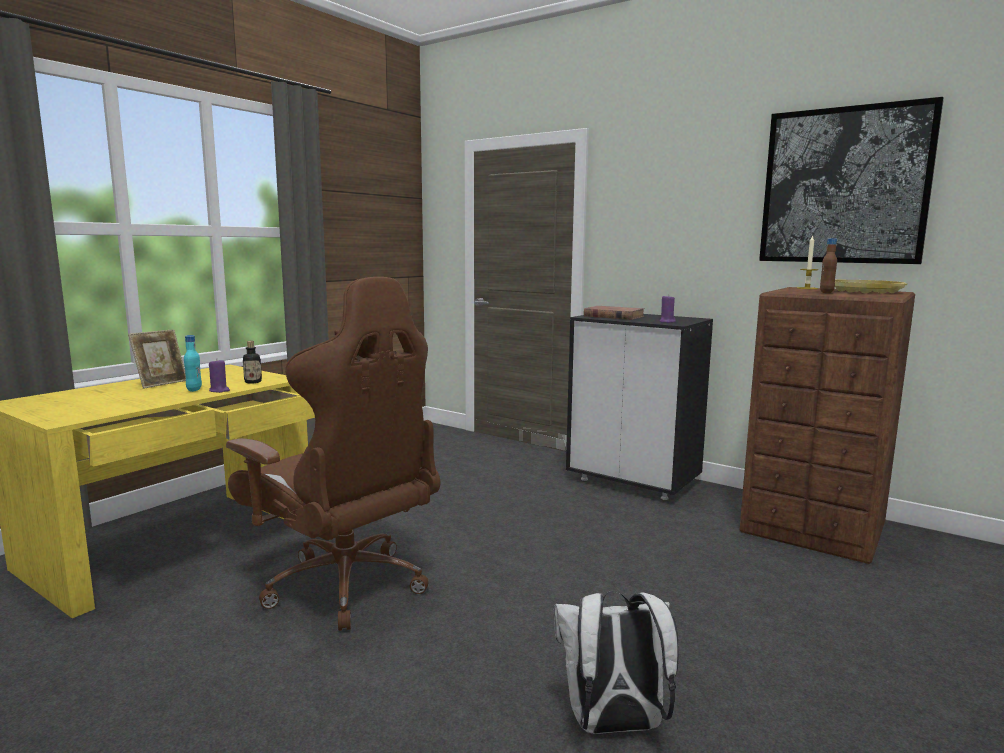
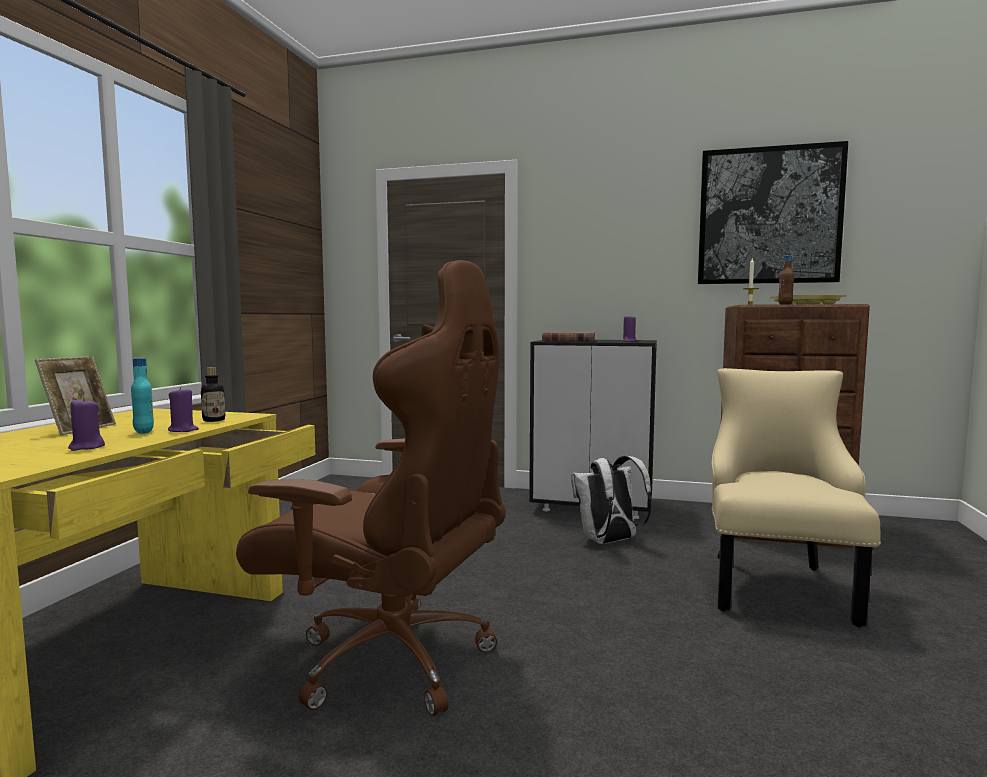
camera: 20 degrees left, 5 degrees down
(143, 401) = (86, 447): none -> purple candle
(613, 726) = (822, 747): white backpack -> white backpack (609, 541)
(731, 592) = (778, 590): none -> beige chair

